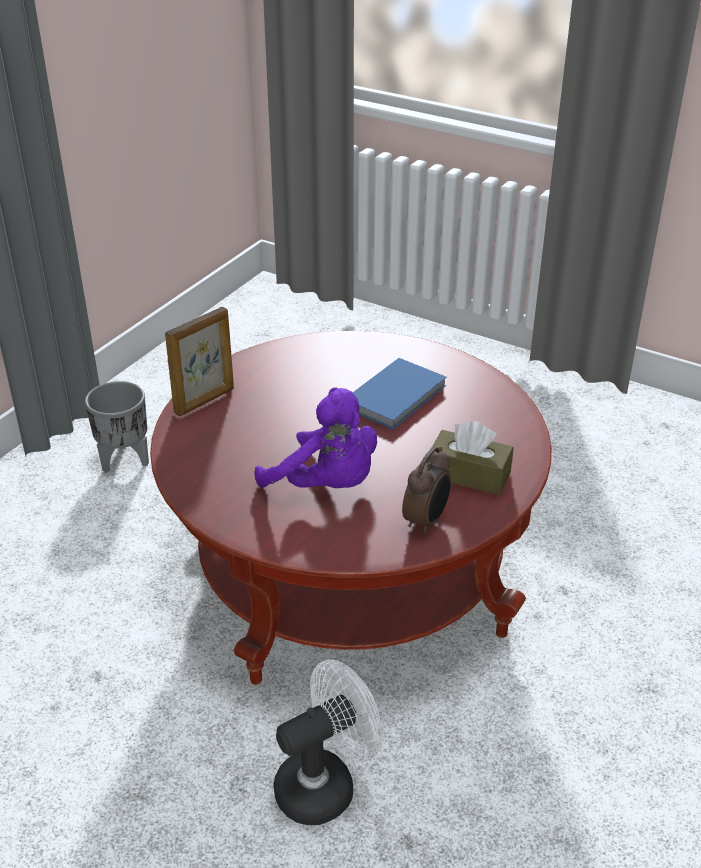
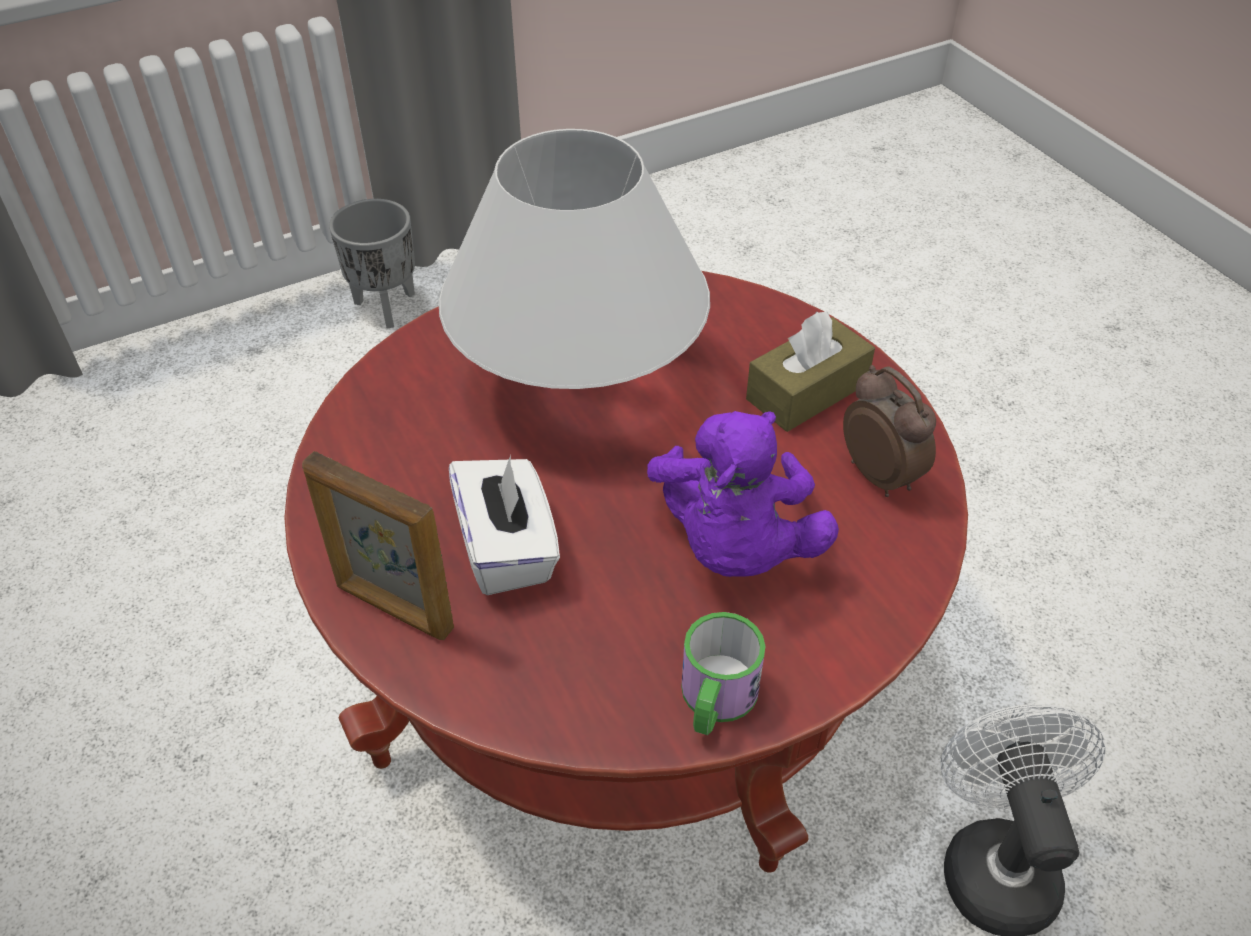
camera: 60 degrees left, 10 degrees up
(125, 460) = (127, 844): grey planter -> grey planter (385, 307)
(205, 401) = (393, 608): picture frame -> picture frame turned 135 degrees clockwise
(222, 510) = (715, 701): none -> mug
(264, 418) = (508, 549): none -> white tissue box
(326, 485) = (734, 545): purple plush toy -> purple plush toy turned 120 degrees clockwise
(398, 396) = (579, 380): blue book -> white table lamp

